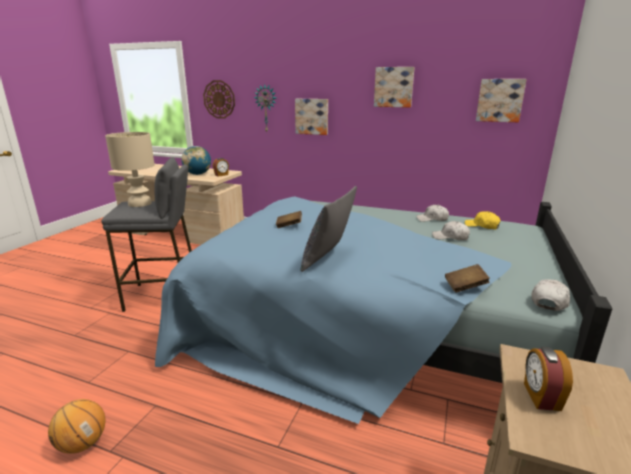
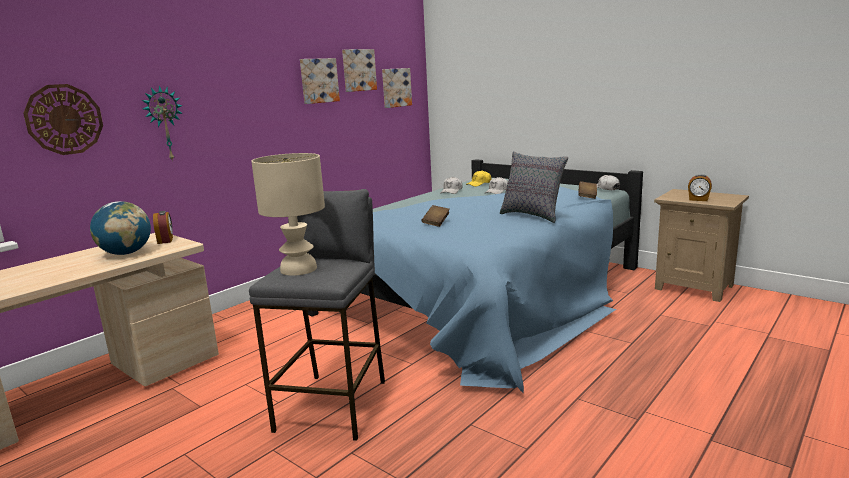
camera: 70 degrees left, 5 degrees down
(82, 443) = (628, 437): basketball -> none
(312, 116) = (235, 126): picture -> picture (358, 70)

